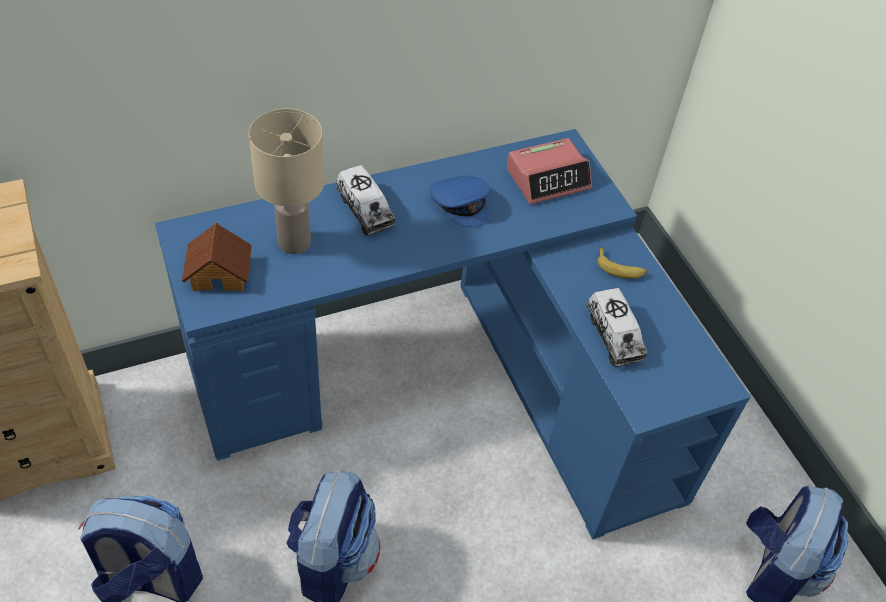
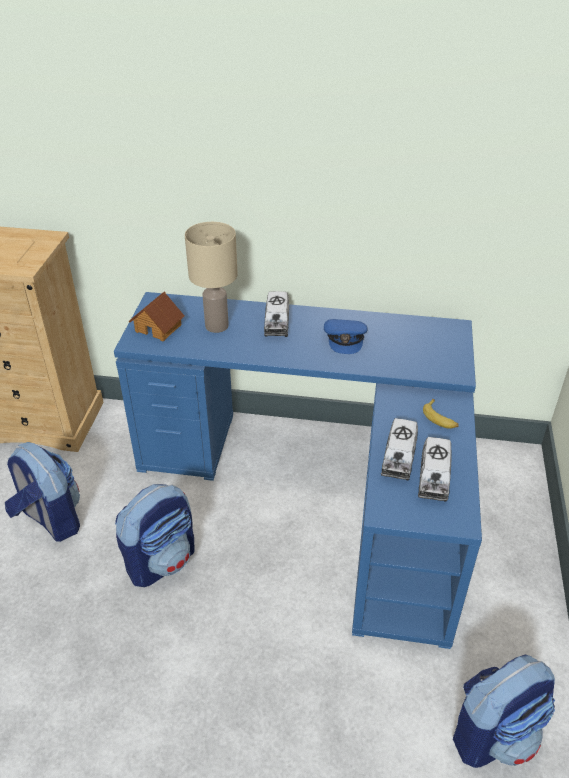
camera: 35 degrees right, 10 degrees down
(548, 179) = (423, 343): alarm clock -> none
(662, 345) = (434, 477): none -> toy truck

